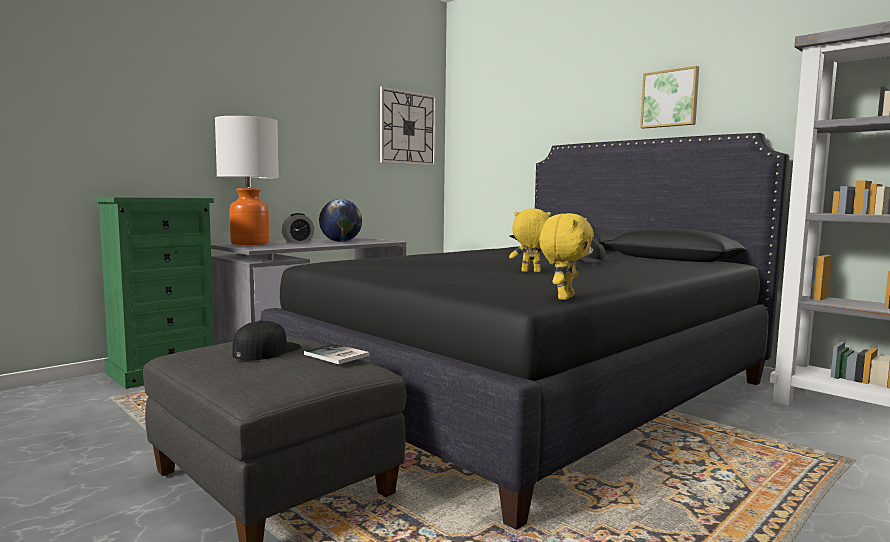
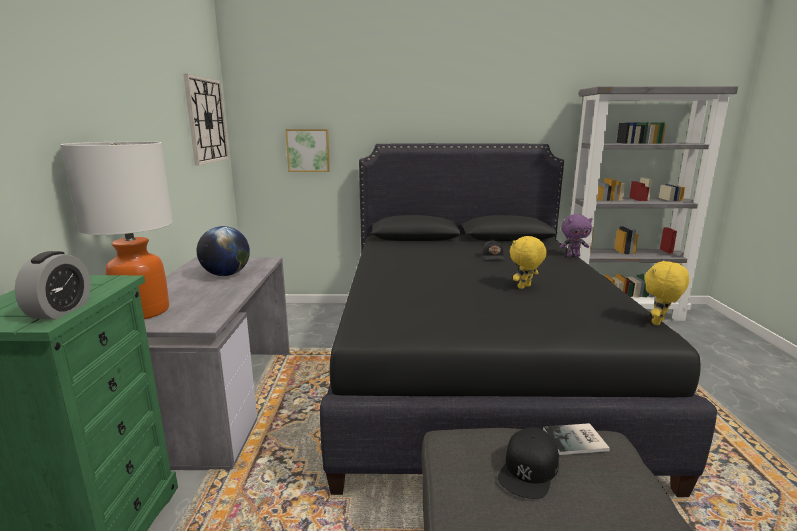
camera: 45 degrees left, 10 degrees up
(266, 350) = (528, 469): black cap -> black cap turned 135 degrees counterclockwise
(298, 241) = (175, 286): alarm clock -> alarm clock (60, 311)
(563, 298) = (659, 323): yellow plush toy -> yellow plush toy turned 120 degrees counterclockwise
(670, 98) = (476, 111): picture -> picture (308, 150)
(695, 271) = (573, 256): none -> purple plush toy

